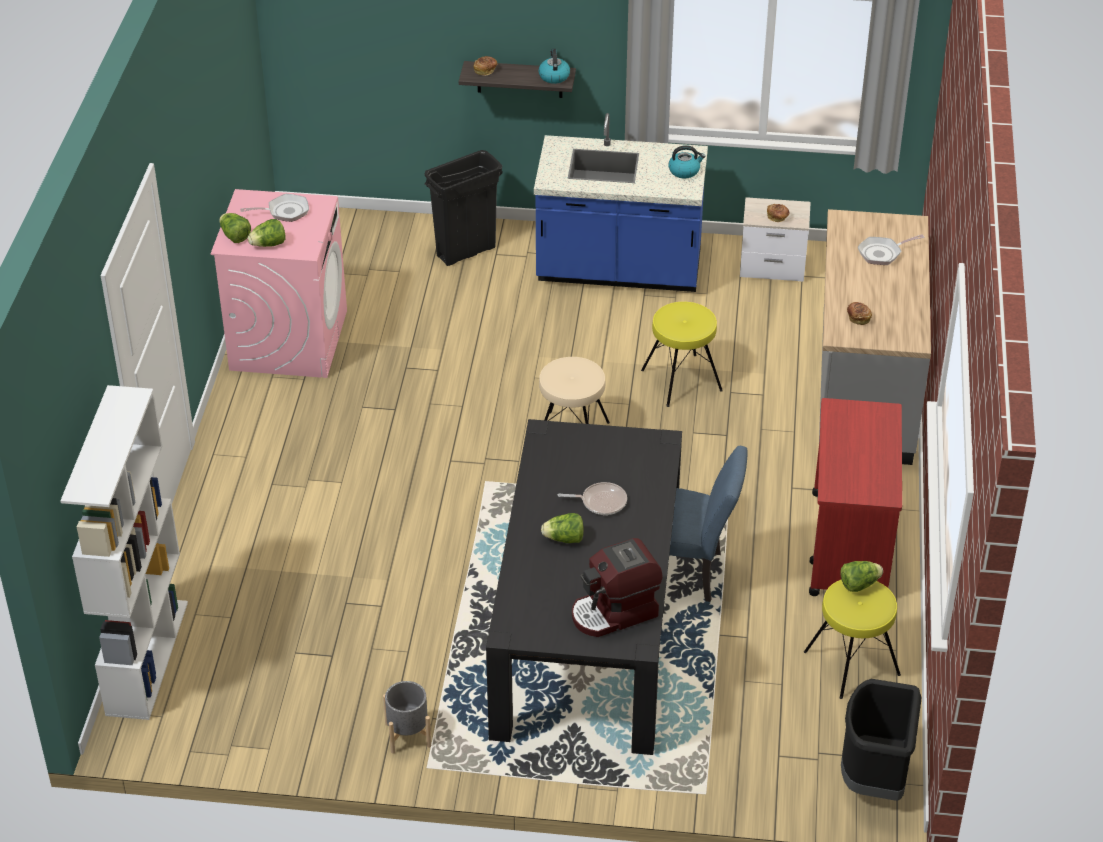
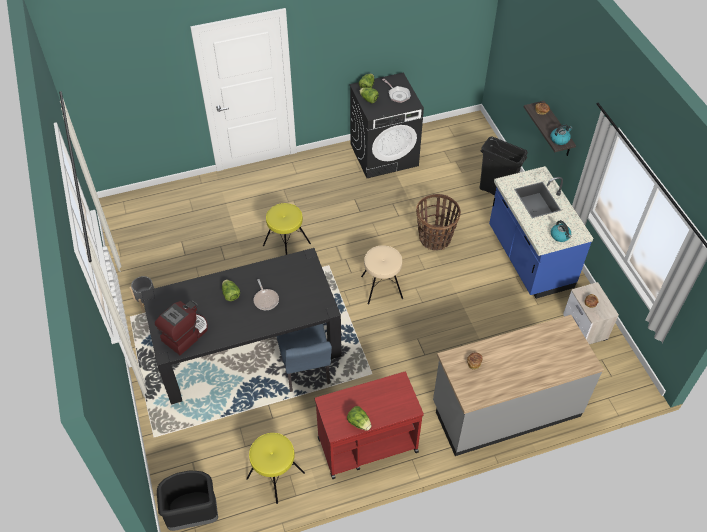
camera: 65 degrees right, 10 degrees up
(146, 657) = (157, 194): white bookcase -> none
(288, 340) = (384, 154): pink washing machine -> black washing machine
(514, 347) = (435, 238): none -> basket
(614, 613) = (185, 334): coffee machine -> coffee machine turned 90 degrees clockwise
(682, 380) = (456, 318): yellow stool -> yellow stool (286, 245)
(859, 584) = (284, 447): lettuce -> lettuce (359, 423)
(882, 253) = (546, 356): frying pan -> none

